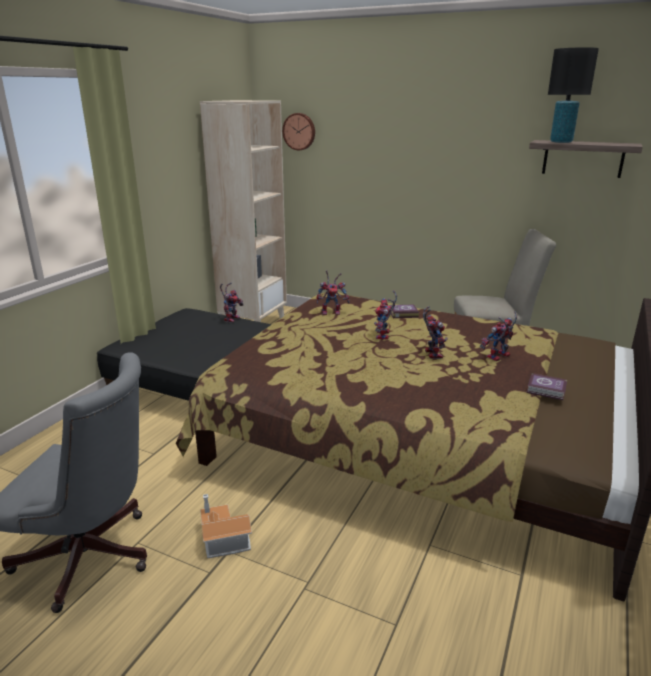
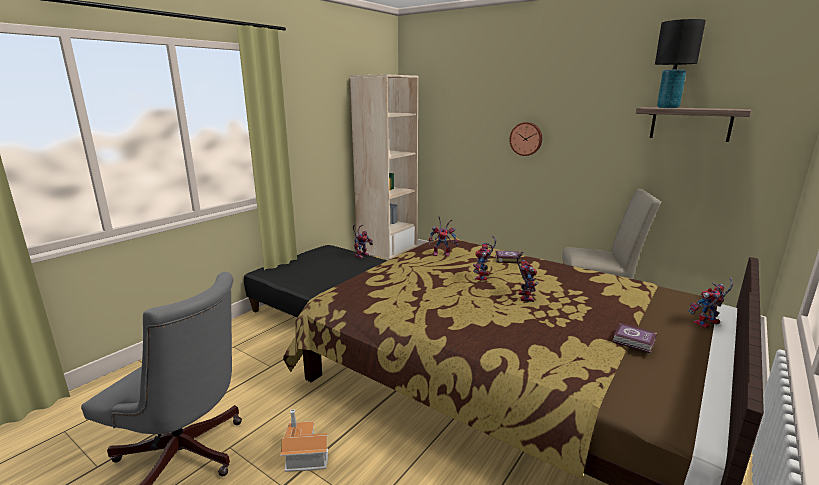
camera: 10 degrees right, 5 degrees down
(299, 131) = (435, 102): wall clock -> wall clock (526, 139)
(498, 357) = (589, 305): toy robot -> toy robot (706, 324)

